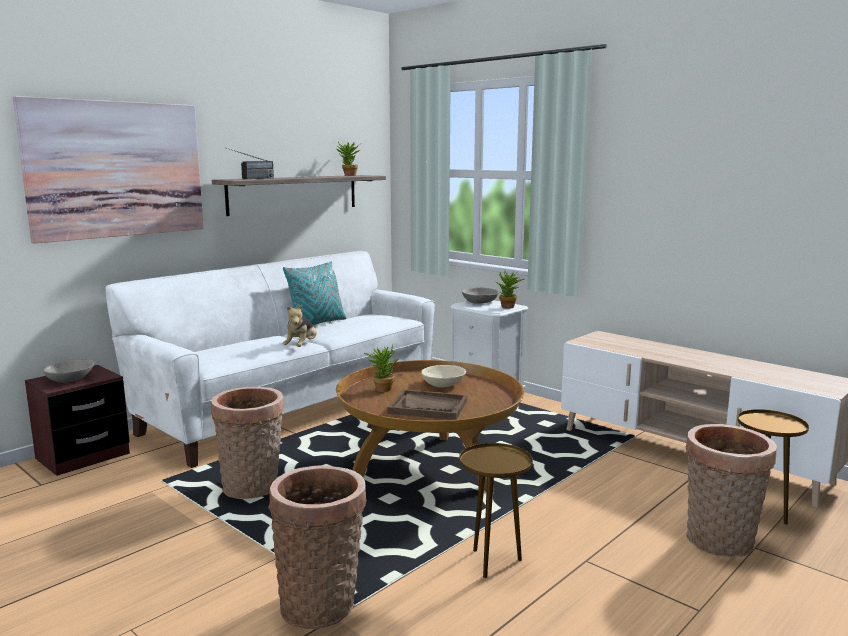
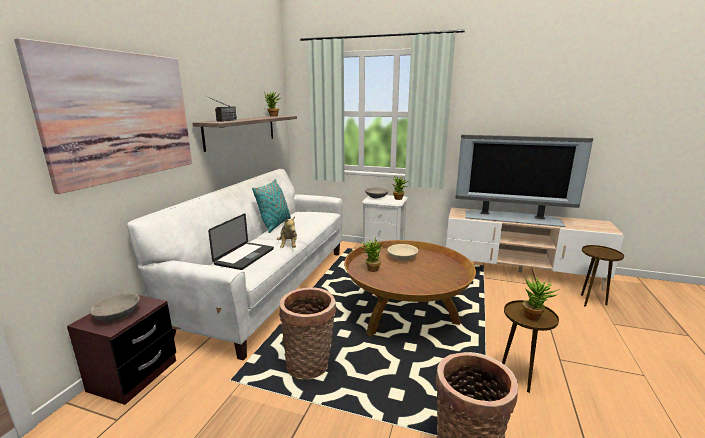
camera: 25 degrees left, 5 degrees up
(232, 347) = (244, 256): none -> laptop
(428, 407) = (419, 278): brown tray -> none
(498, 463) = (535, 317): none -> potted plant
(673, 354) = (512, 218): none -> television
(720, 543) = (598, 326): basket -> none

